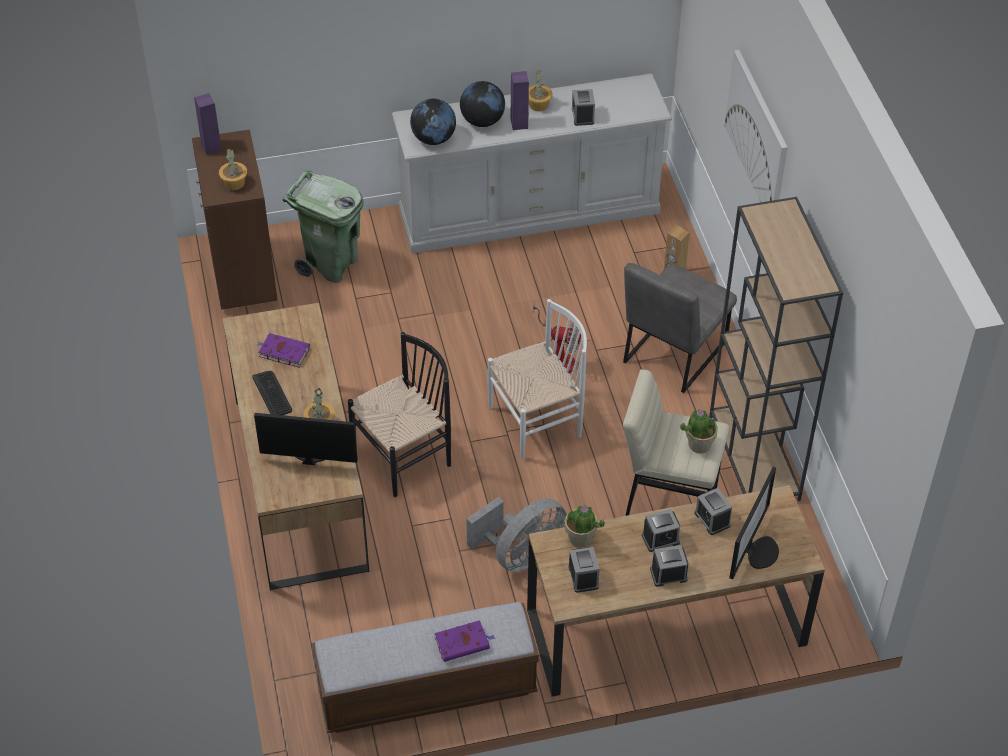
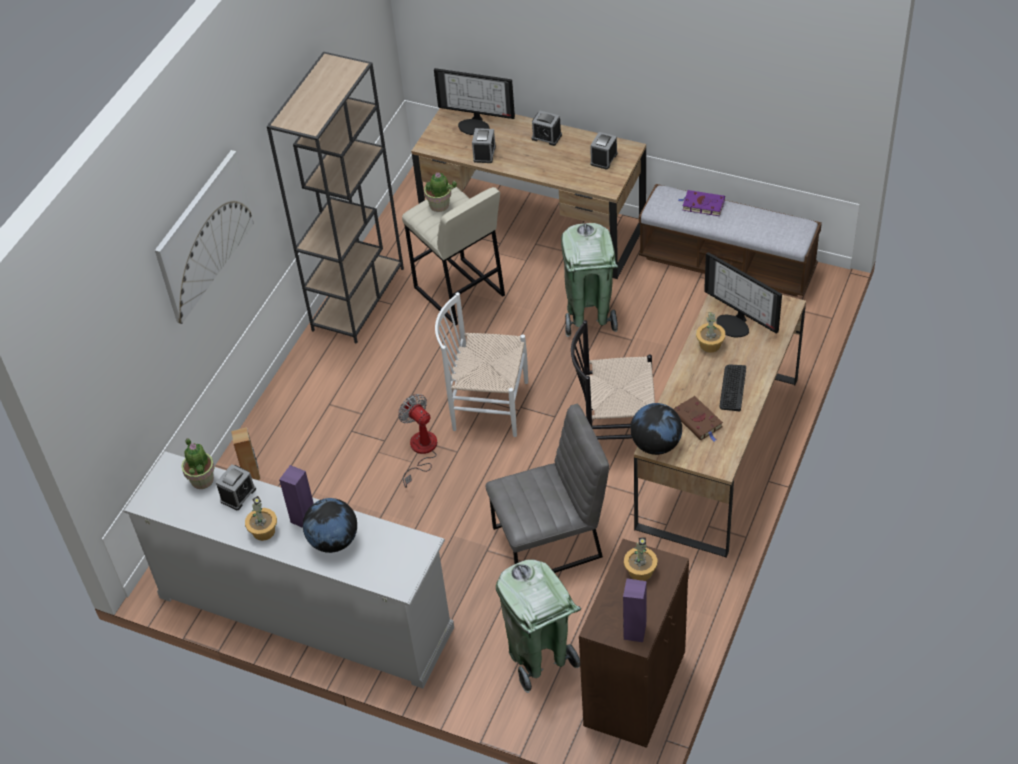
camera: 140 degrees left, 0 degrees up
(283, 352) = (698, 421): purple book -> brown book
(433, 139) = (398, 545): globe -> globe (656, 444)
(521, 554) = (589, 316): grey fan -> green trash can
(580, 538) = (583, 181): potted plant -> potted plant (202, 479)
(660, 539) = (530, 158): alarm clock -> none
(673, 353) = (328, 406): grey chair -> grey chair (551, 541)
(758, 550) = (475, 124): monitor -> monitor turned 135 degrees counterclockwise

